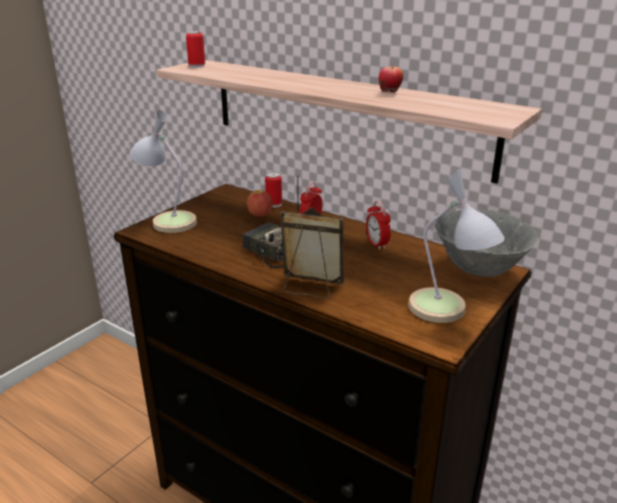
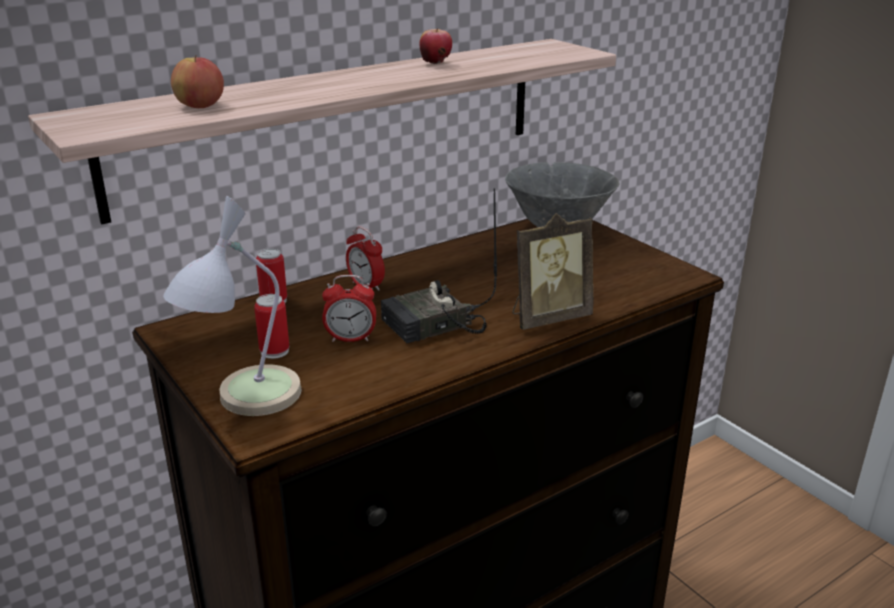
camera: 70 degrees left, 0 degrees up
(197, 66) = (94, 121): can -> can (274, 351)
(260, 215) = (302, 317): apple -> apple (201, 106)
(310, 288) = (548, 318): picture frame -> picture frame turned 150 degrees counterclockwise
(377, 244) = (462, 260): alarm clock -> alarm clock (351, 339)
(448, 311) = (631, 259): table lamp -> none

